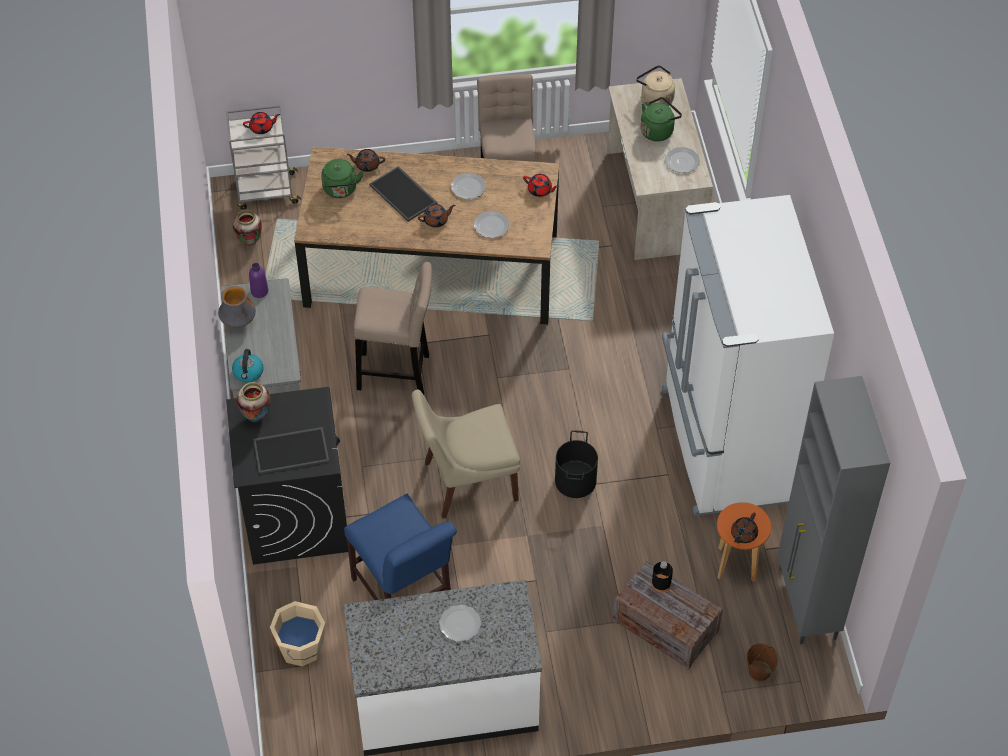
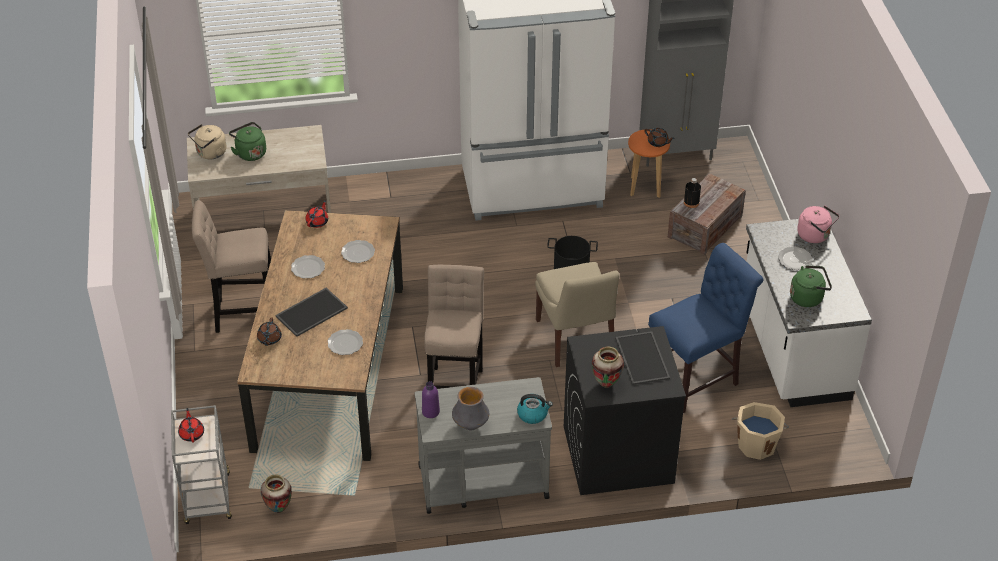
camera: 90 degrees left, 10 degrees down
(340, 190) = (301, 357): green kettle -> green kettle (808, 297)
(436, 220) = (348, 289): brown teapot -> none
(503, 651) = (815, 236): none -> pink kettle
(682, 161) = (289, 140): plate -> plate (345, 343)
(759, 671) = (737, 180): brown bucket -> none

